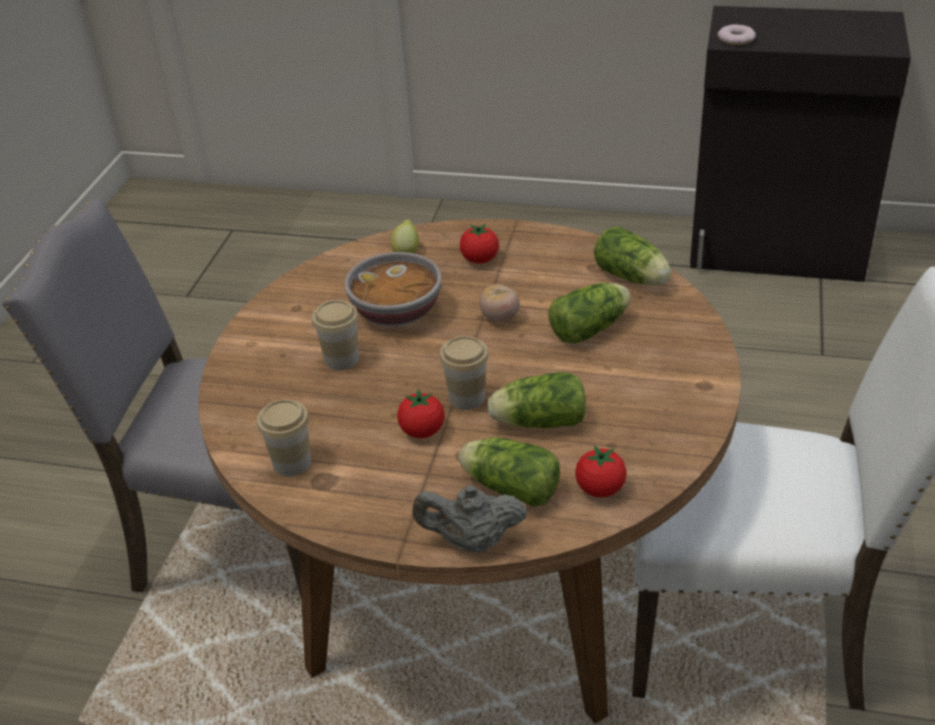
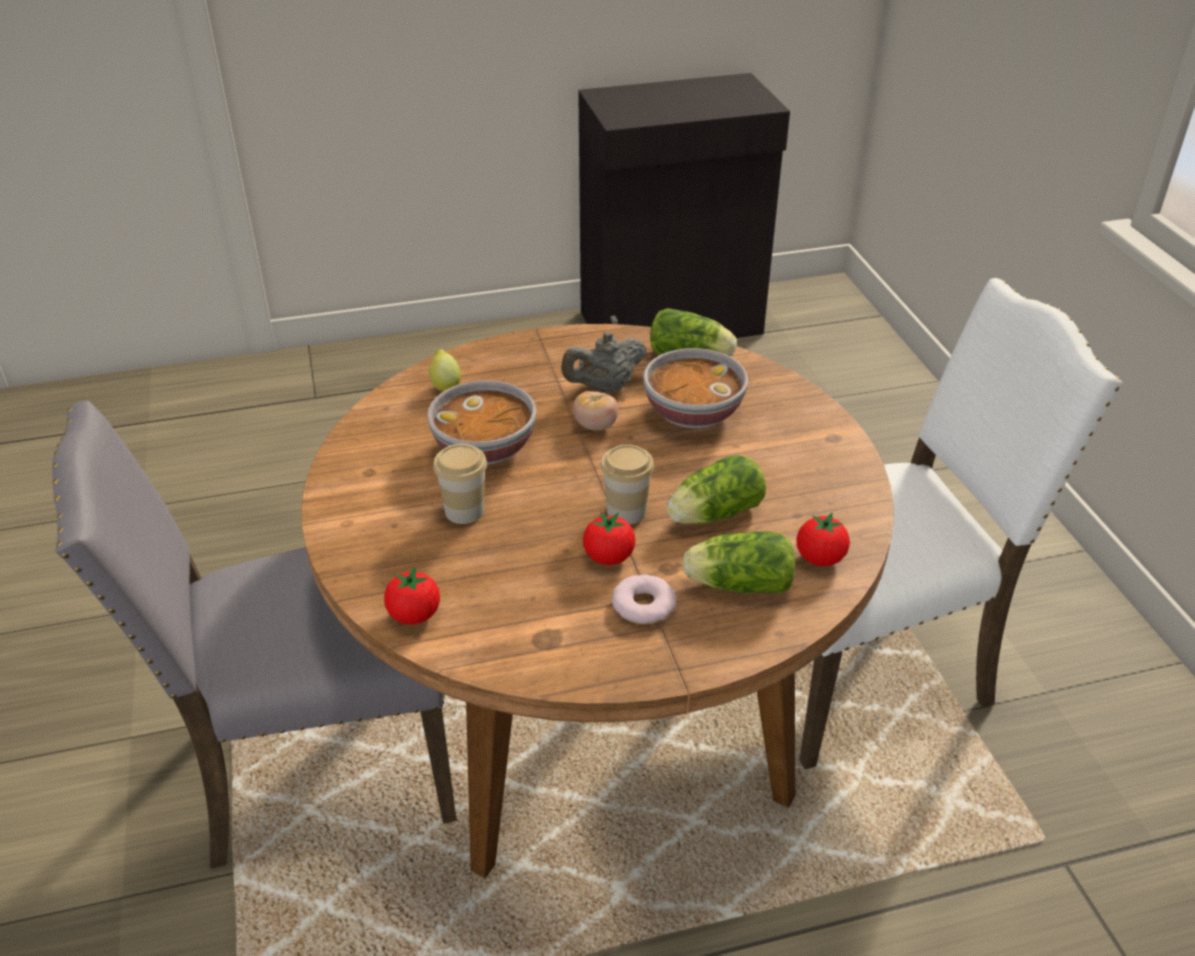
camera: 30 degrees left, 0 degrees up
(292, 463) = (497, 632): cup -> none
(471, 541) = (744, 646): grey teapot -> grey teapot (604, 387)
(480, 259) = (529, 375): tomato -> tomato (414, 615)
(592, 328) = (692, 413): lettuce -> bowl
(736, 39) = (625, 117): donut -> donut (643, 605)

